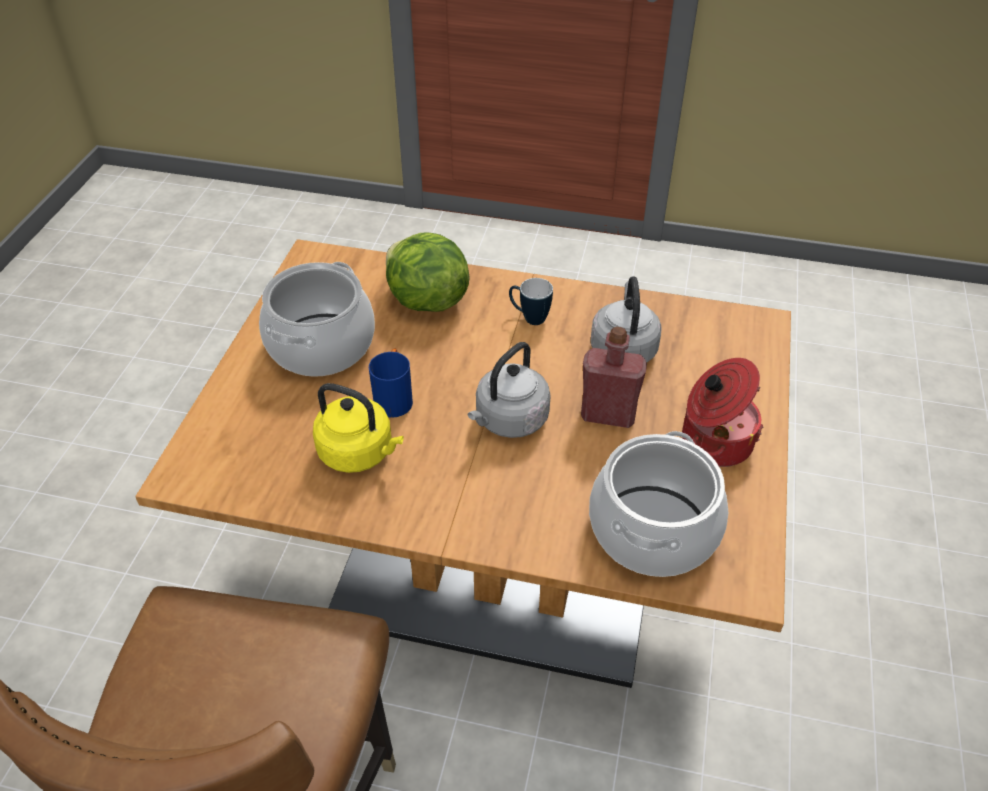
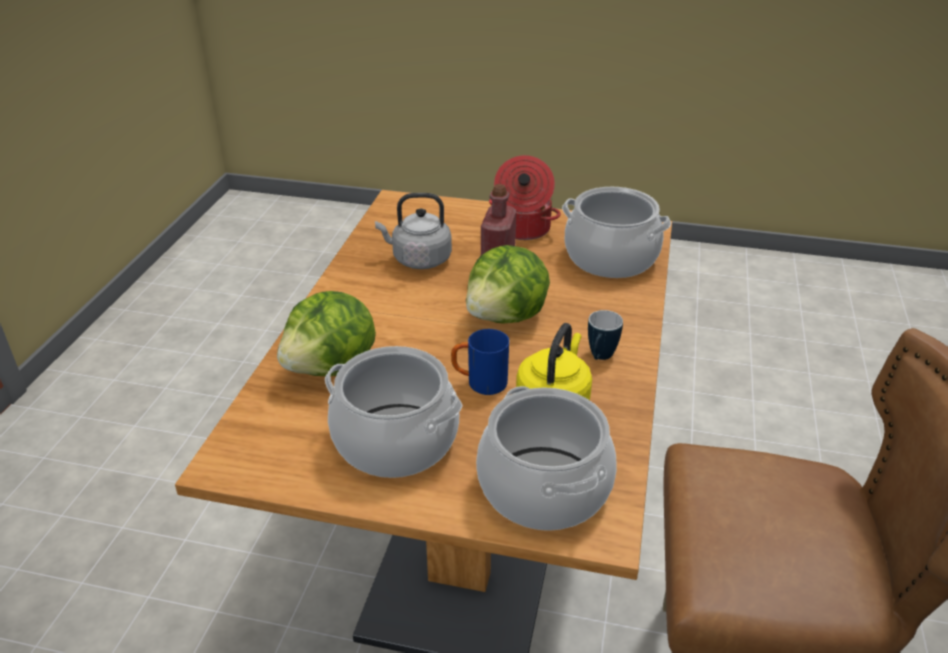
camera: 90 degrees left, 10 degrees down
(242, 438) = (543, 488): none -> cooking pot
(509, 421) = (507, 317): grey kettle -> lettuce
(529, 318) = (371, 305): mug -> mug (600, 358)

